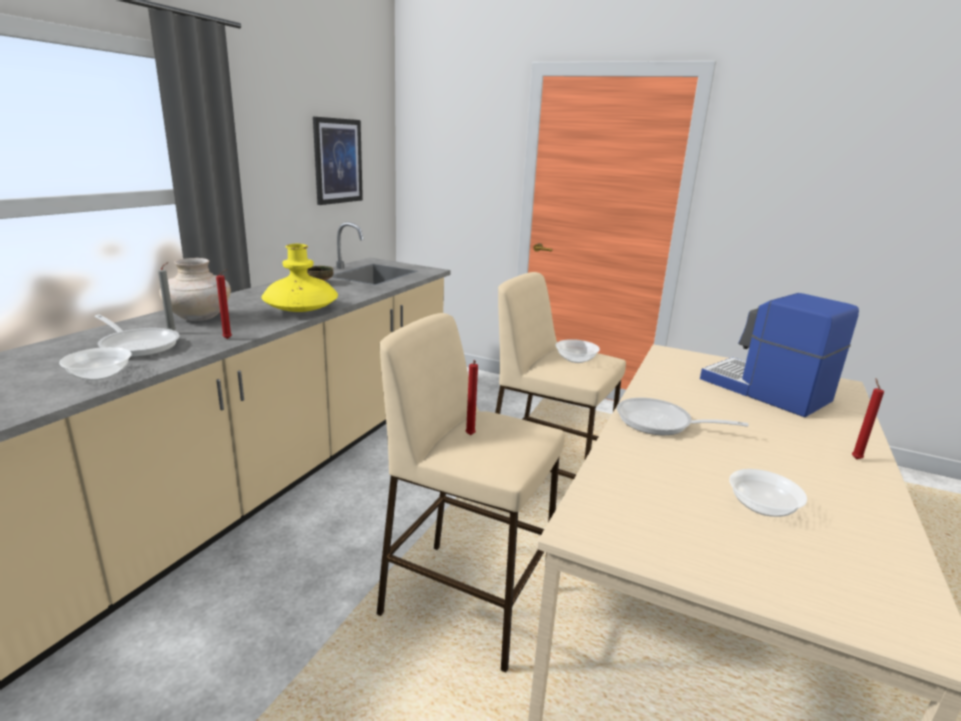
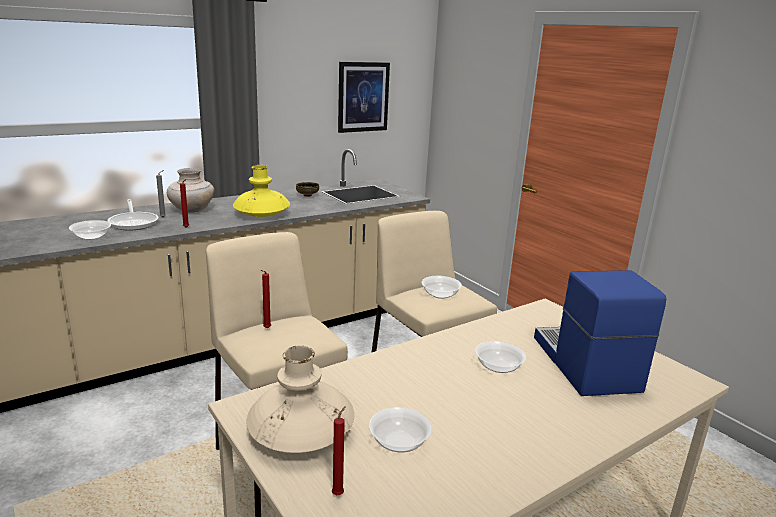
camera: 30 degrees right, 0 degrees up
(660, 423) = (427, 361): frying pan -> none
(676, 533) = (301, 432): none -> beige vase
(717, 411) = (498, 367): none -> bowl
(855, 458) = (564, 441): red candle -> red candle (339, 493)

